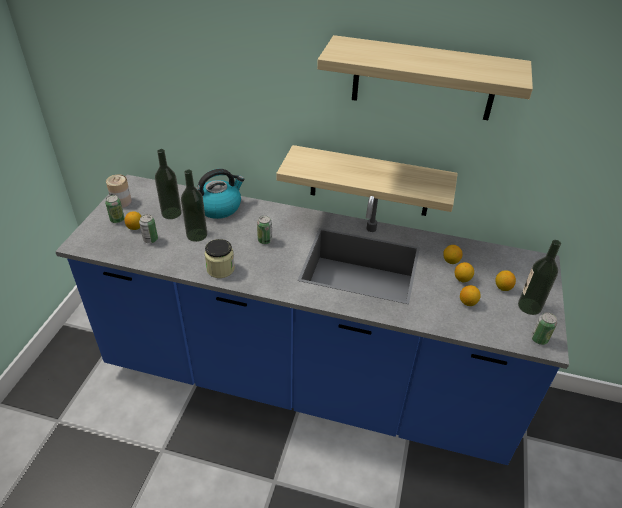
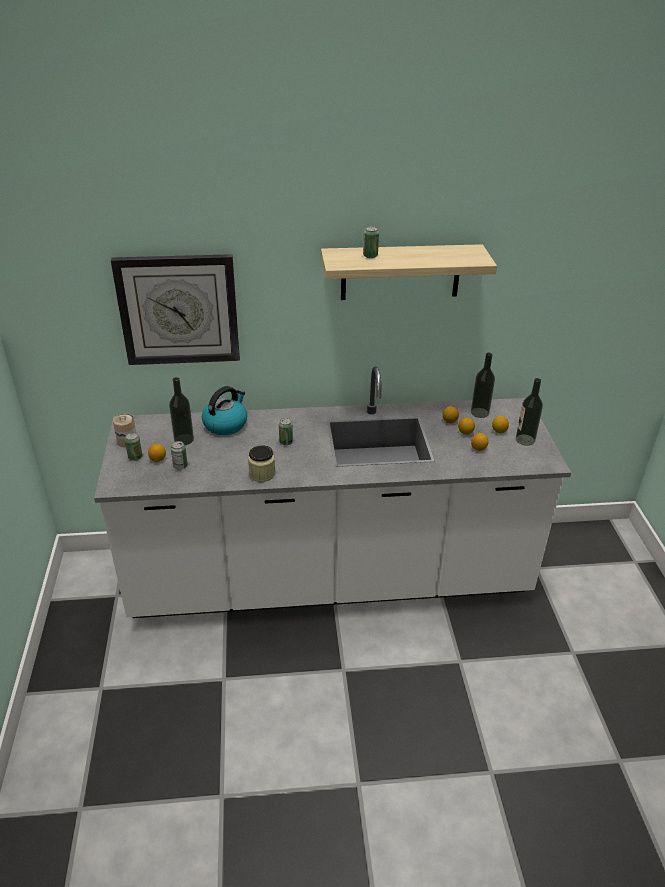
camera: 20 degrees left, 5 degrees down
(184, 80) = (179, 310): none -> wall clock
(197, 235) = (221, 452): bottle -> bottle (479, 412)
(306, 381) = (330, 580): blue counter -> white counter
(370, 181) = (362, 369): shelf -> none
(539, 339) = (542, 461): can -> can (370, 256)

